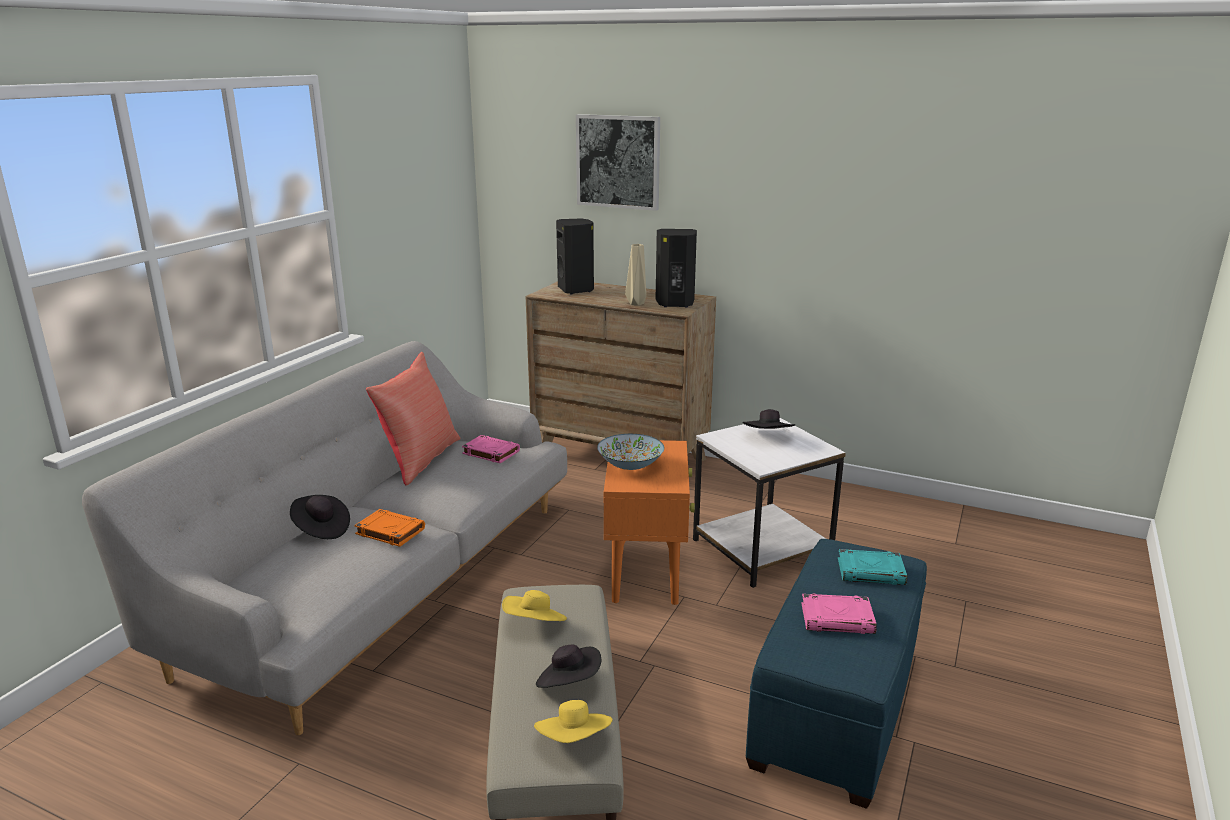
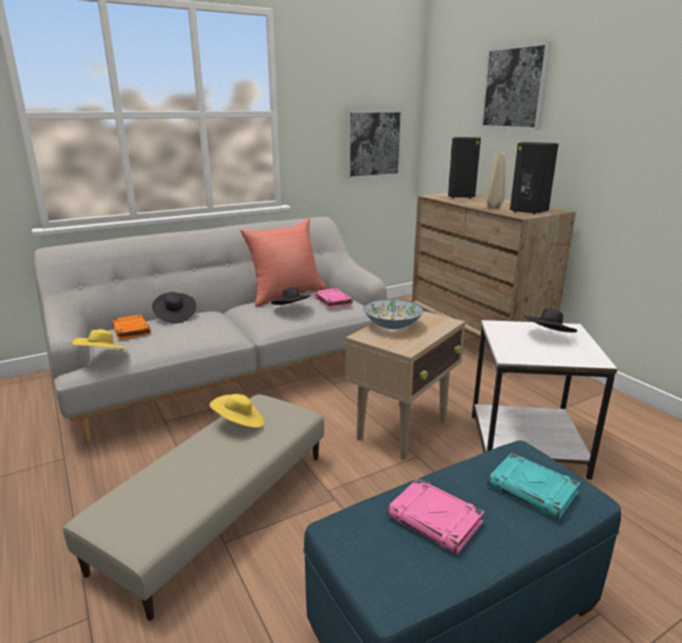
camera: 35 degrees right, 0 degrees up
(389, 531) = (206, 328): orange book -> orange book (131, 330)
(433, 231) = (372, 144): none -> picture
(569, 683) = (204, 475): black hat -> black hat (292, 310)
(574, 740) = (149, 520): yellow hat -> yellow hat (103, 356)
(646, 577) = (403, 430): orange side table -> beige side table

